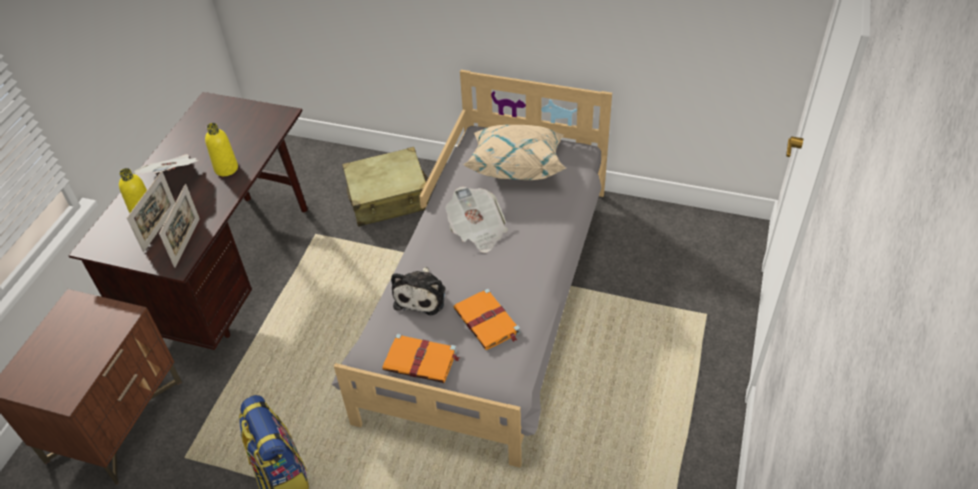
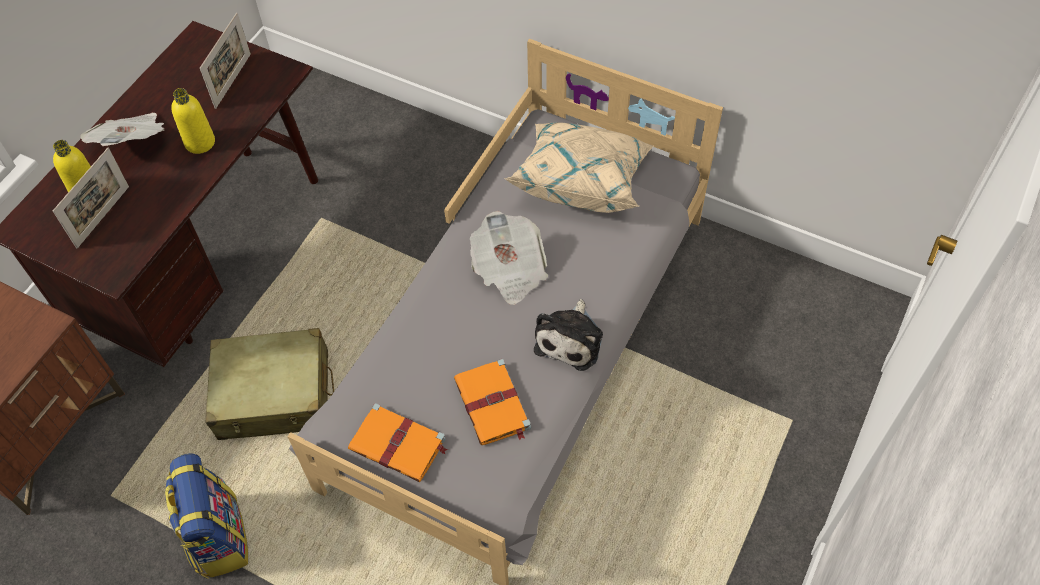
camera: 10 degrees right, 10 degrees up
(187, 242) = (132, 243): picture frame -> picture frame (233, 81)
(389, 197) = (422, 180): beige suitcase -> beige suitcase (274, 395)
(421, 295) = (418, 351): plush toy -> plush toy (571, 339)

